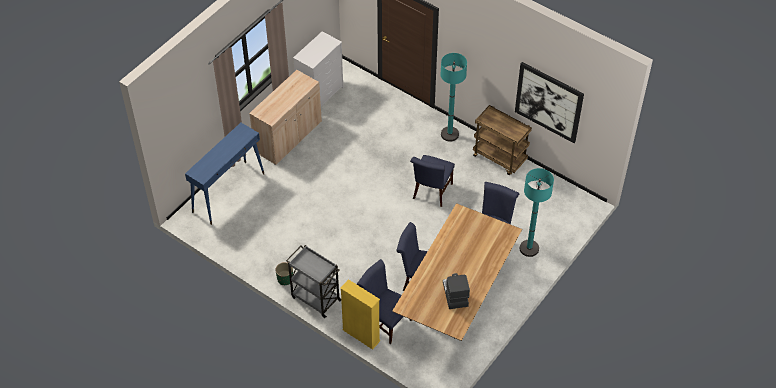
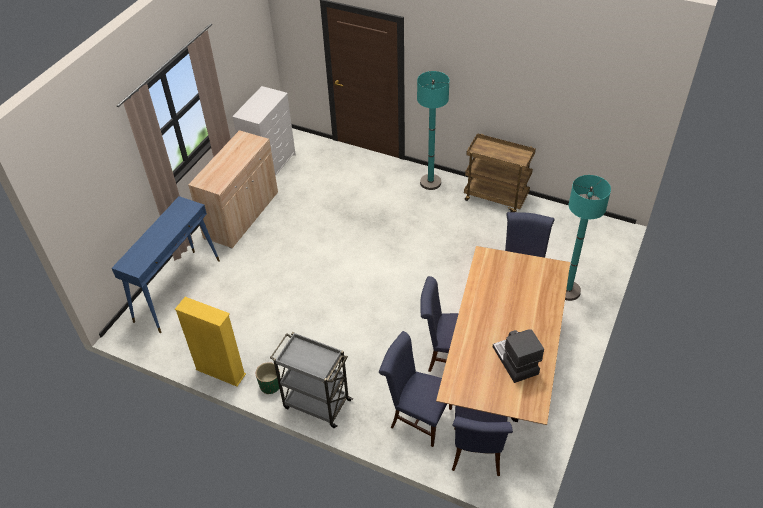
camera: 10 degrees left, 5 degrees down
(361, 335) = (390, 443): yellow bookcase -> yellow bookcase (220, 372)
(431, 193) = (429, 248): blue chair -> blue chair (477, 455)
(549, 102) = (559, 107): picture -> none

